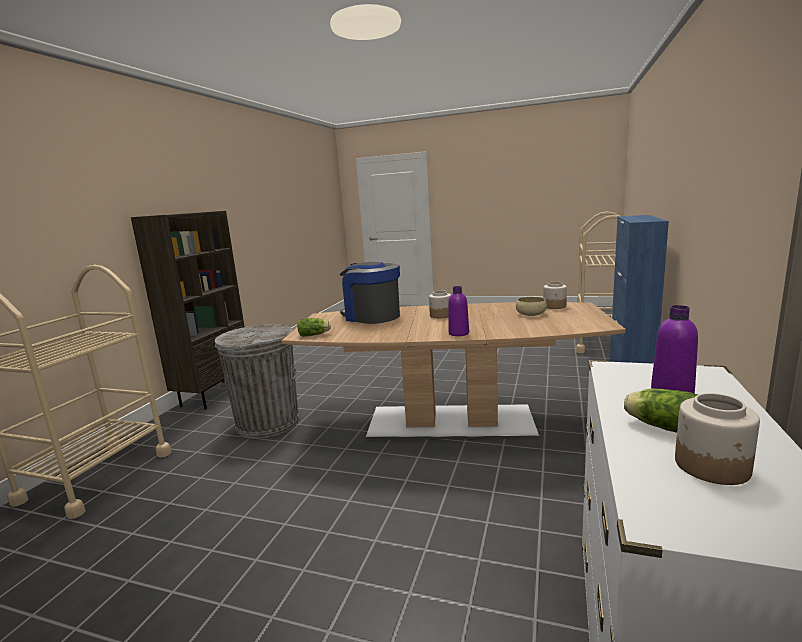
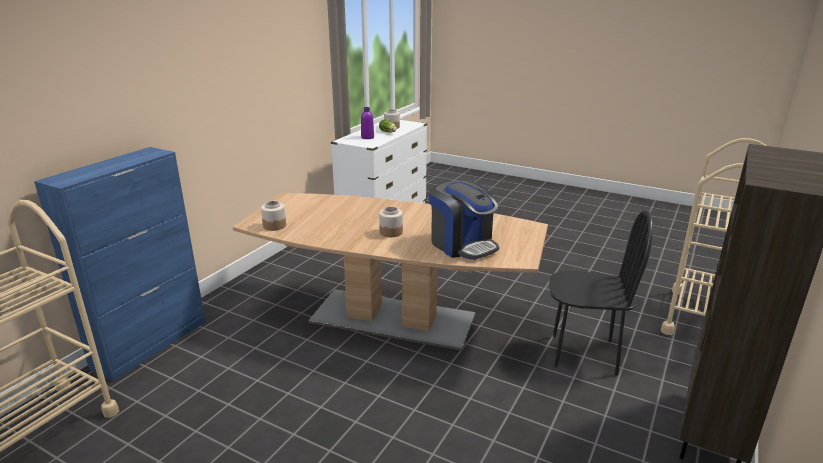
camera: 170 degrees left, 10 degrees up
(268, 423) = (584, 354): grey trash can -> black chair
(315, 335) = (518, 224): lettuce -> none
(458, 333) = (395, 206): purple bottle -> none
(530, 314) = (312, 219): beige bowl -> none

